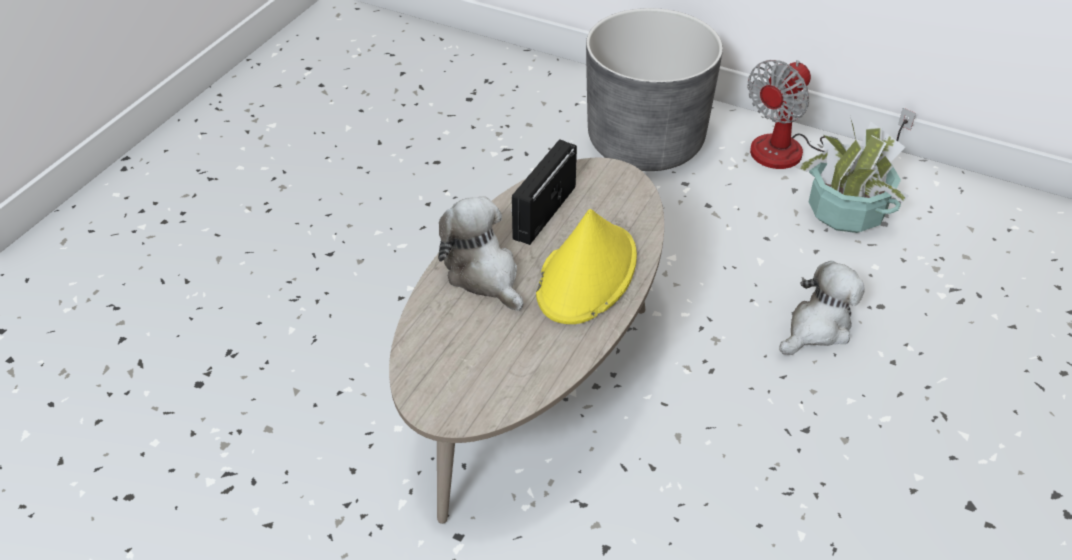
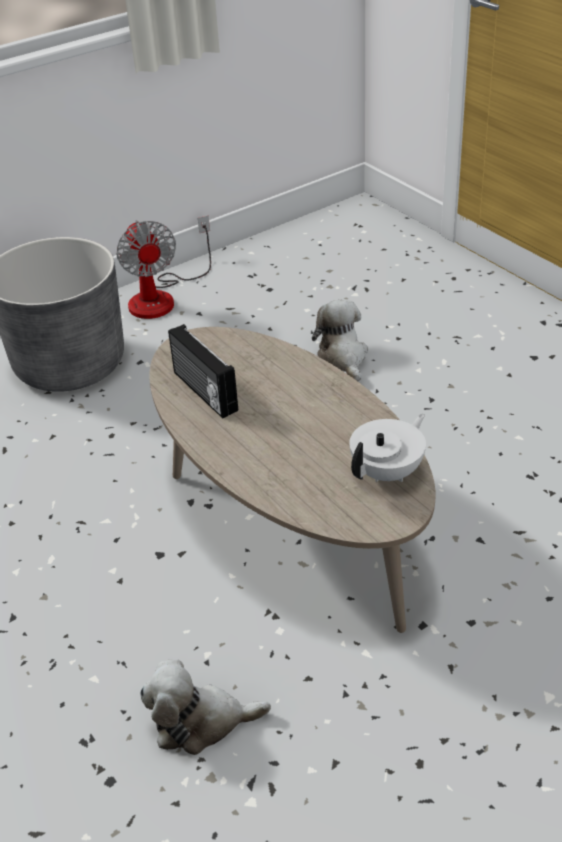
camera: 60 degrees left, 5 degrees down
(484, 275) = (253, 447): plush toy -> plush toy (200, 722)
(503, 384) = (388, 472): none -> white teapot
(587, 274) = (297, 391): yellow hat -> none
(846, 211) = (243, 300): potted plant -> none

